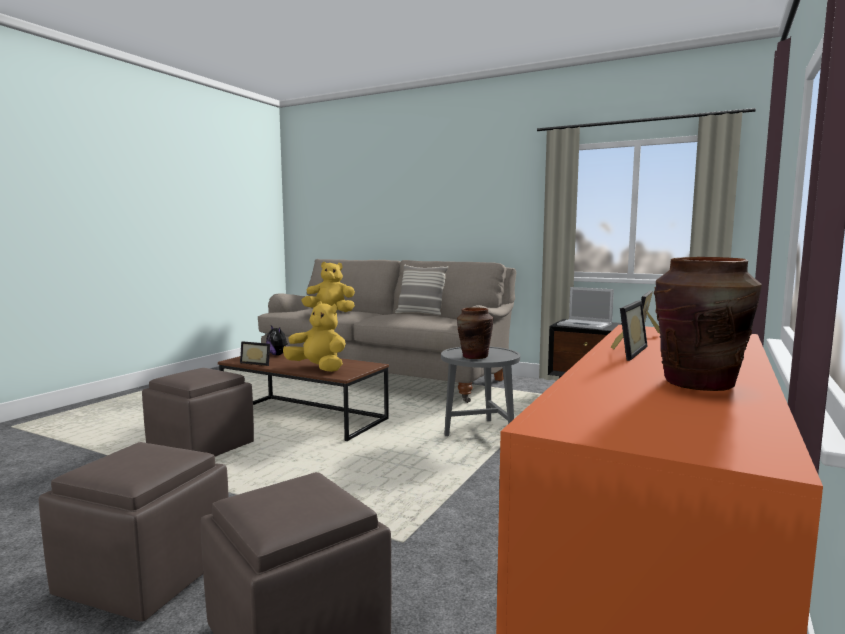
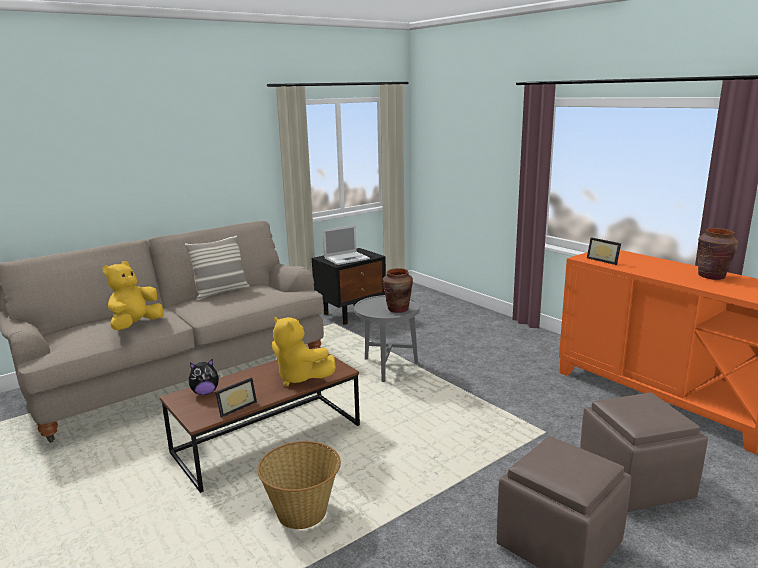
camera: 65 degrees left, 10 degrees up
(201, 448) = (303, 512): brown ottoman -> basket
(318, 368) = (300, 378): yellow plush toy -> yellow plush toy turned 105 degrees counterclockwise
(624, 352) = (650, 272): picture frame -> none

